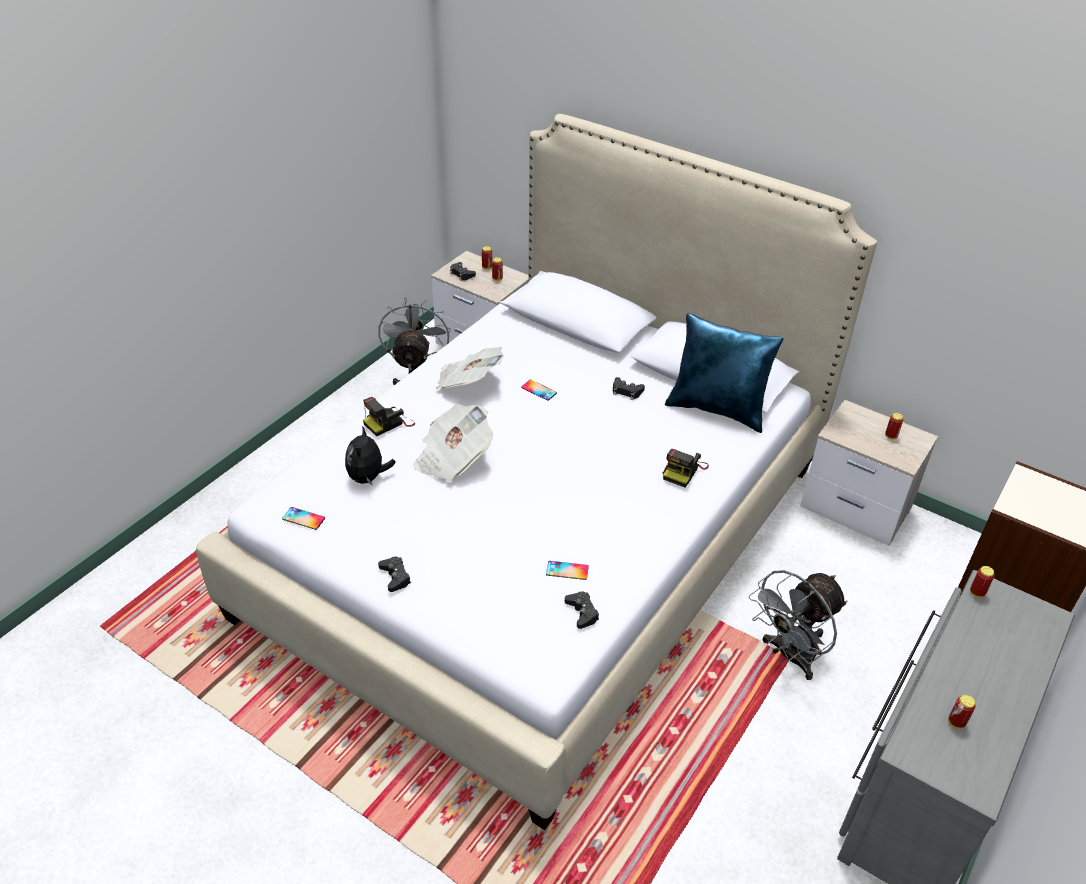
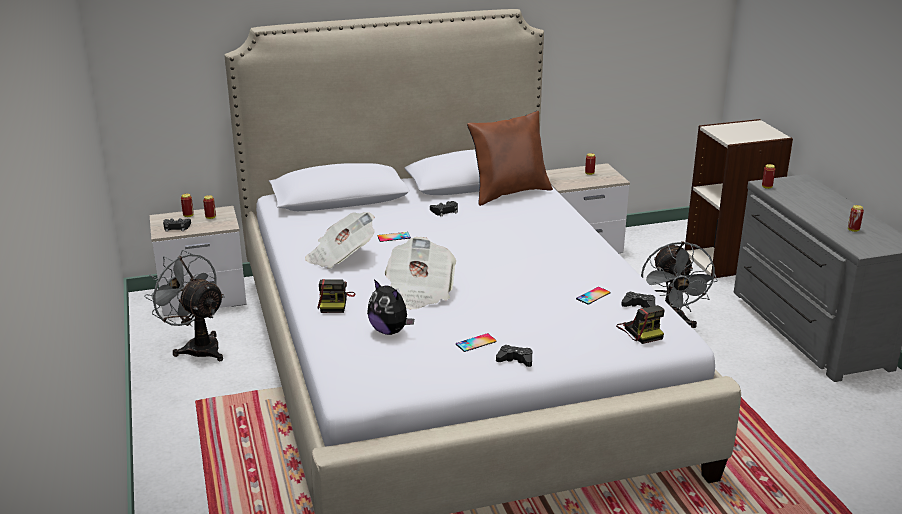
camera: 50 degrees left, 15 degrees down
(303, 518) = (394, 376): phone -> phone (476, 343)
(683, 470) = (551, 225): camera -> camera (640, 331)
(717, 409) = (509, 193): blue pillow -> brown pillow

